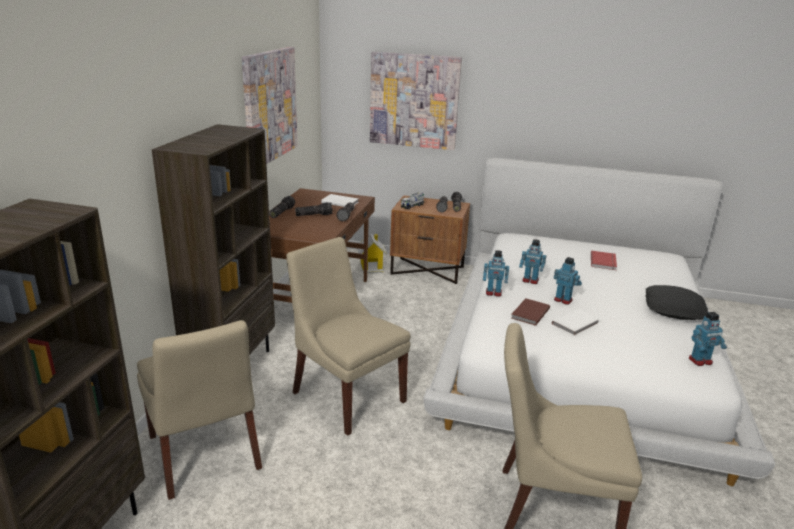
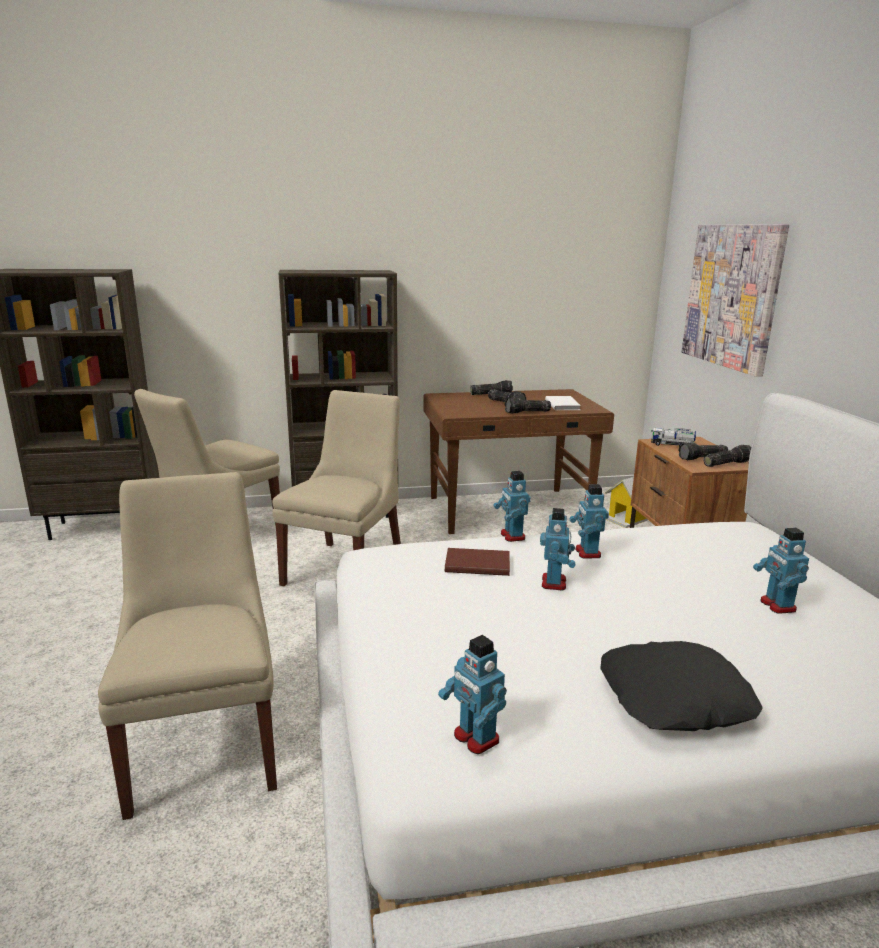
camera: 65 degrees right, 5 degrees down
(269, 106) = (511, 274): picture -> none
(576, 324) = (484, 601): white book -> none
(604, 262) = (777, 605): red book -> toy robot

